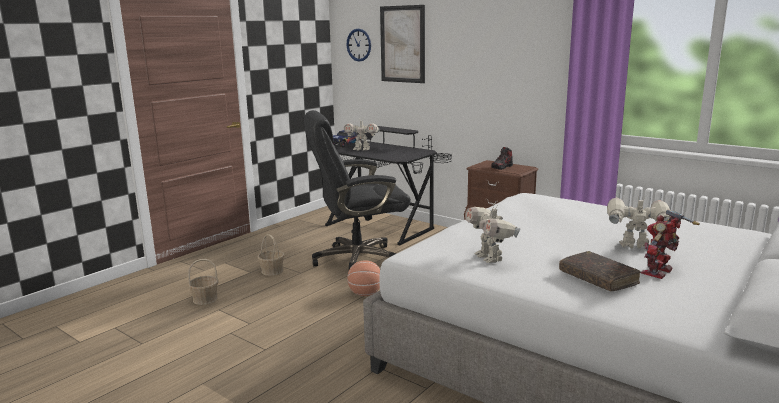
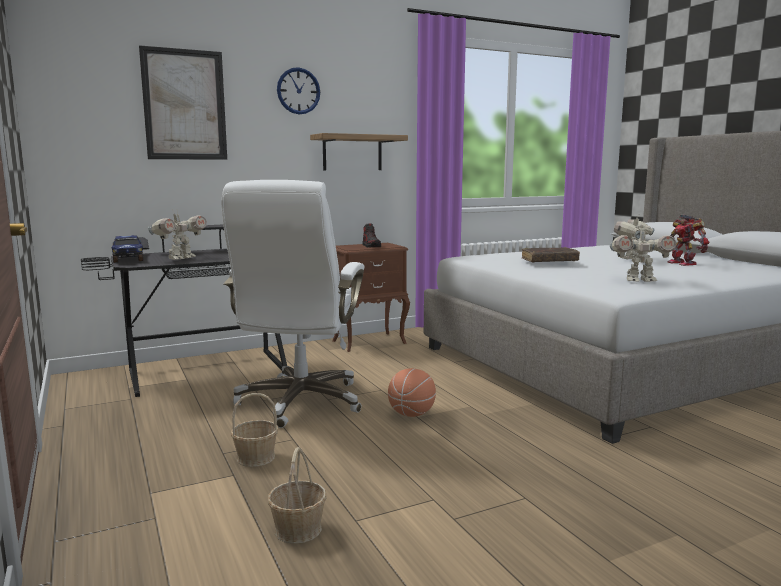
camera: 65 degrees left, 5 degrees down
(359, 45) = (92, 102): wall clock -> wall clock (298, 91)
(359, 260) = (302, 399): black office chair -> white office chair
(516, 81) = (352, 153): none -> shelf
(598, 278) = (695, 271): brown book -> brown book (549, 261)

